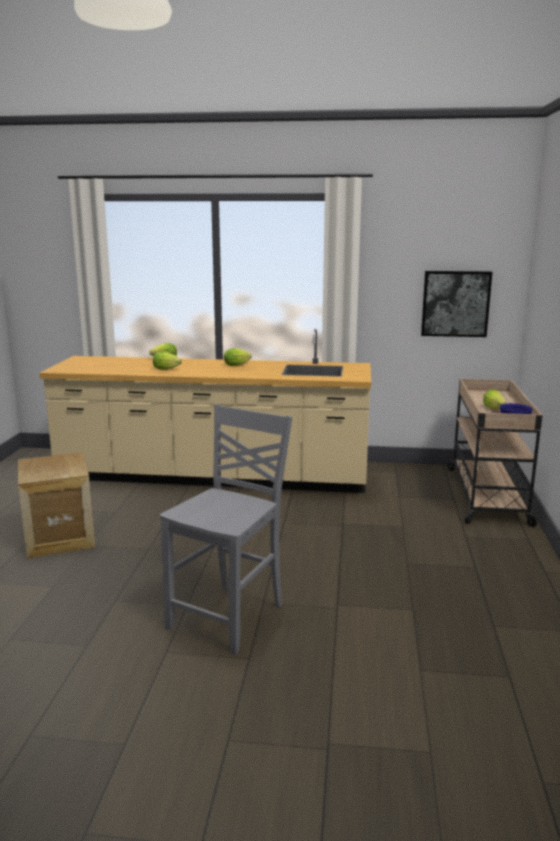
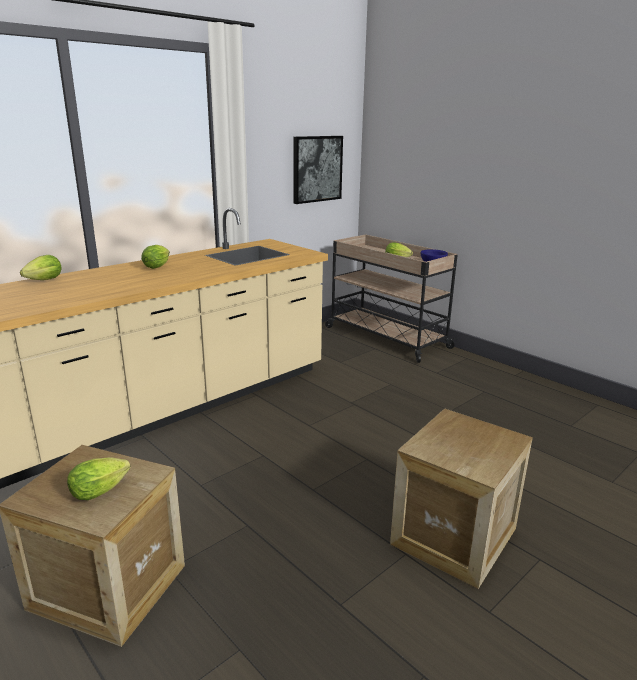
camera: 50 degrees left, 5 degrees up
(168, 369) = (90, 290): lettuce -> lettuce (102, 490)
(229, 616) = (454, 536): grey chair -> crate

